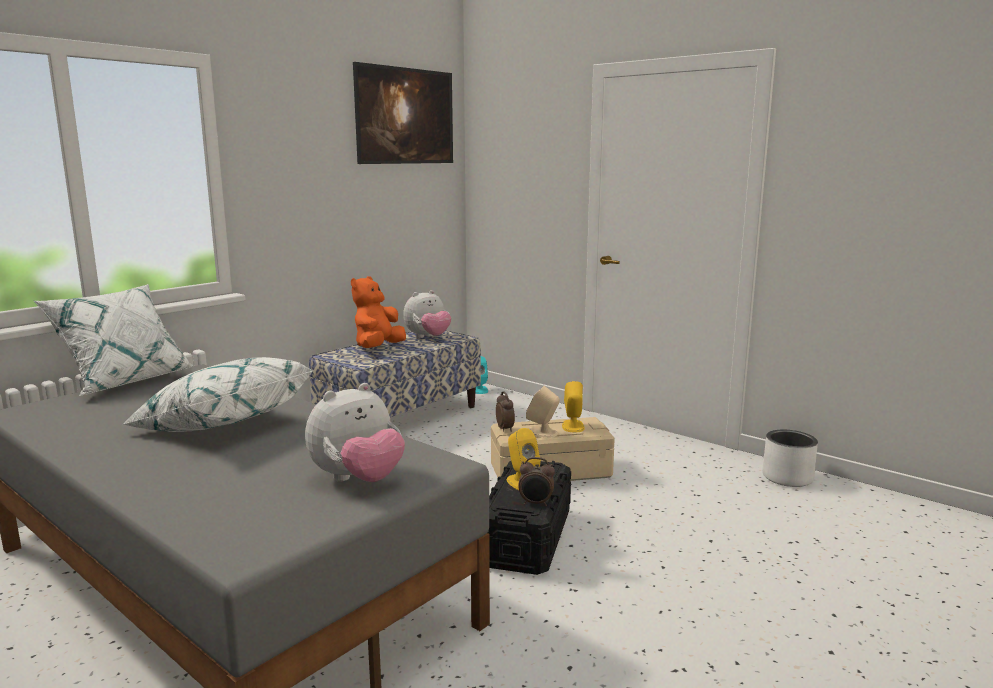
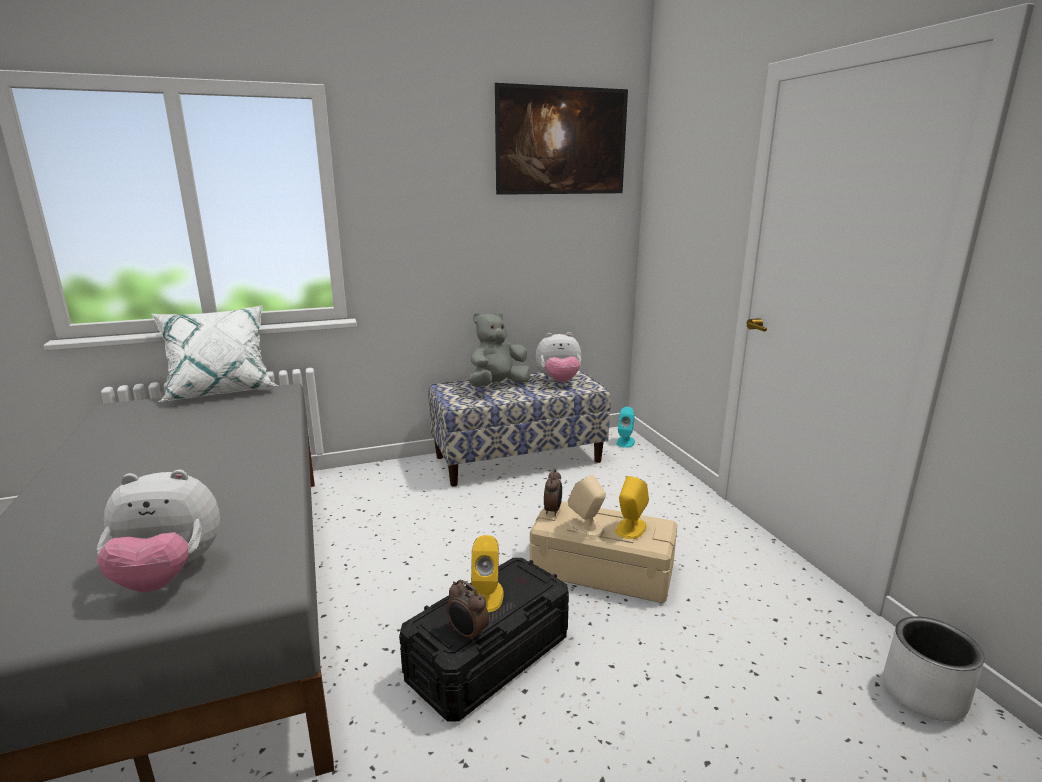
camera: 30 degrees right, 5 degrees up
(222, 426) = (195, 461): white pillow -> none
(378, 347) = (497, 386): orange plush toy -> grey plush toy

